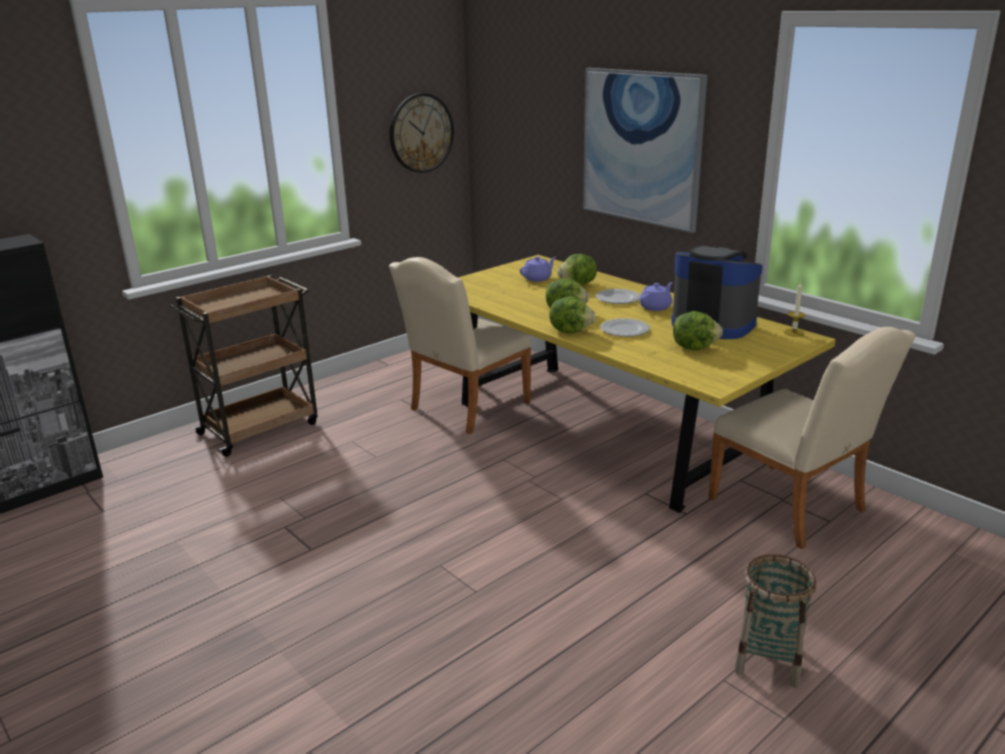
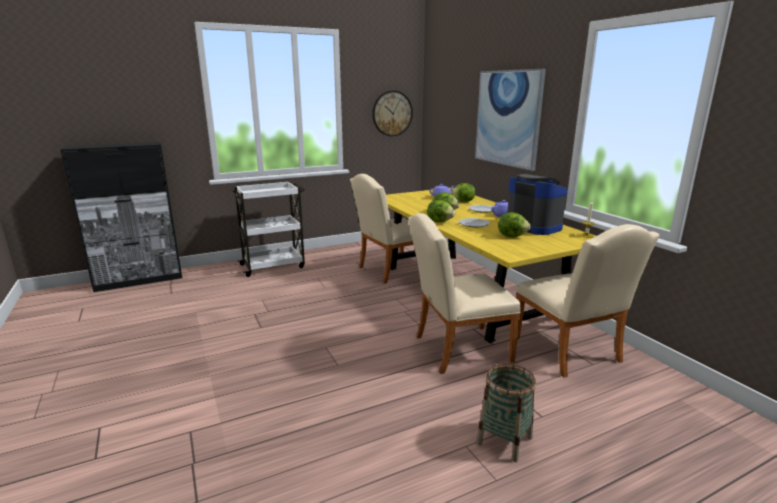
camera: 15 degrees right, 5 degrees down
(260, 428) = (273, 266): brown cart -> white cart
(637, 532) = (456, 349): none -> beige chair

